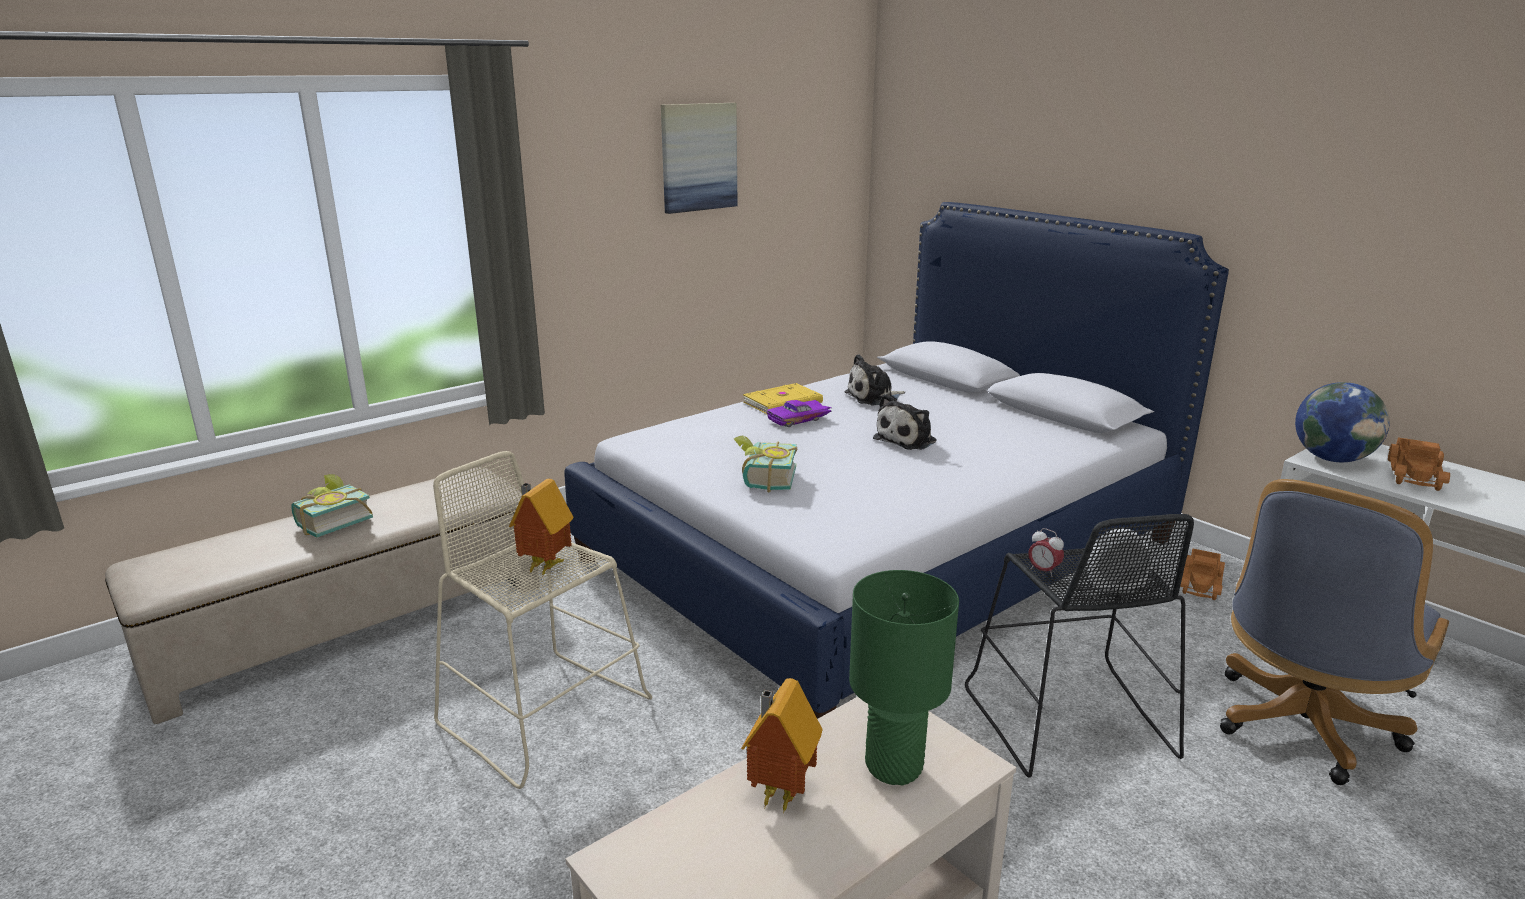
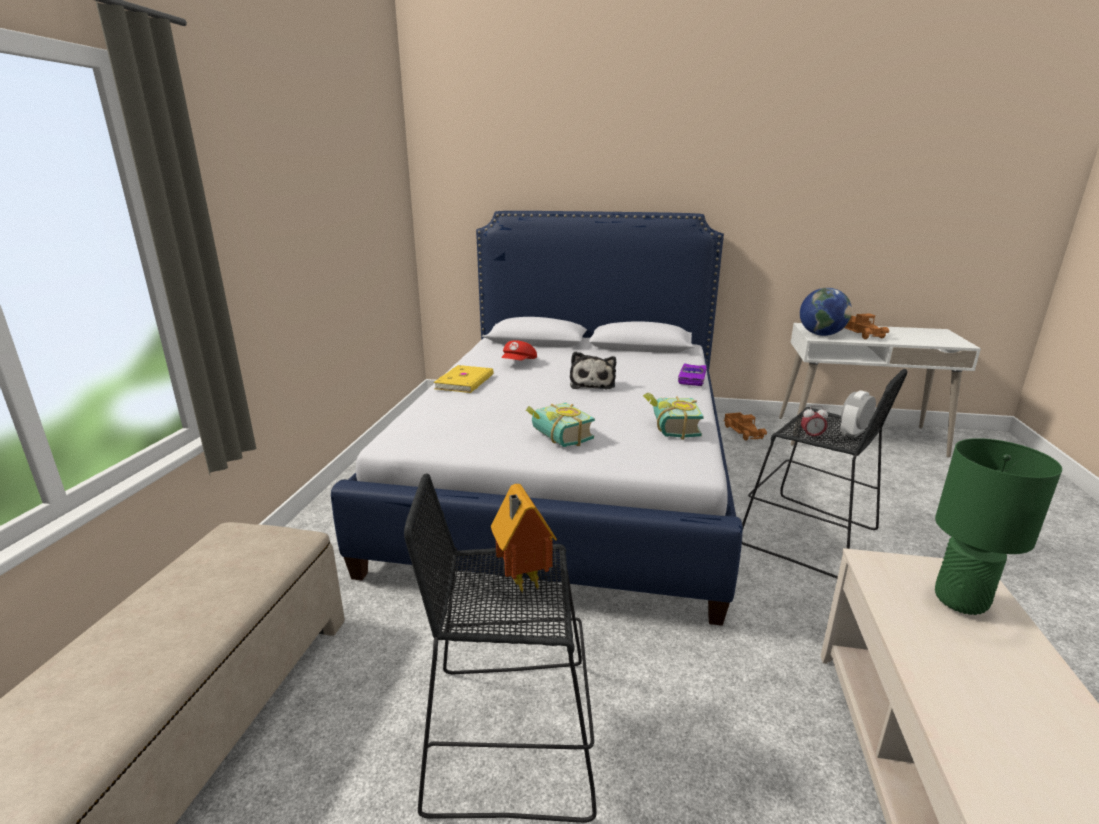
camera: 40 degrees left, 0 degrees up
(331, 522) = (111, 659): book -> book (669, 429)
(546, 714) = (513, 733): beige stool -> black stool
(698, 157) = (318, 175): picture -> none
(778, 794) = (953, 665): toy house -> none
(799, 419) = (501, 390): purple toy car -> purple toy car (693, 379)
(874, 397) = (519, 363): plush toy -> red cap
(1299, 733) = (886, 491): blue office chair -> none

